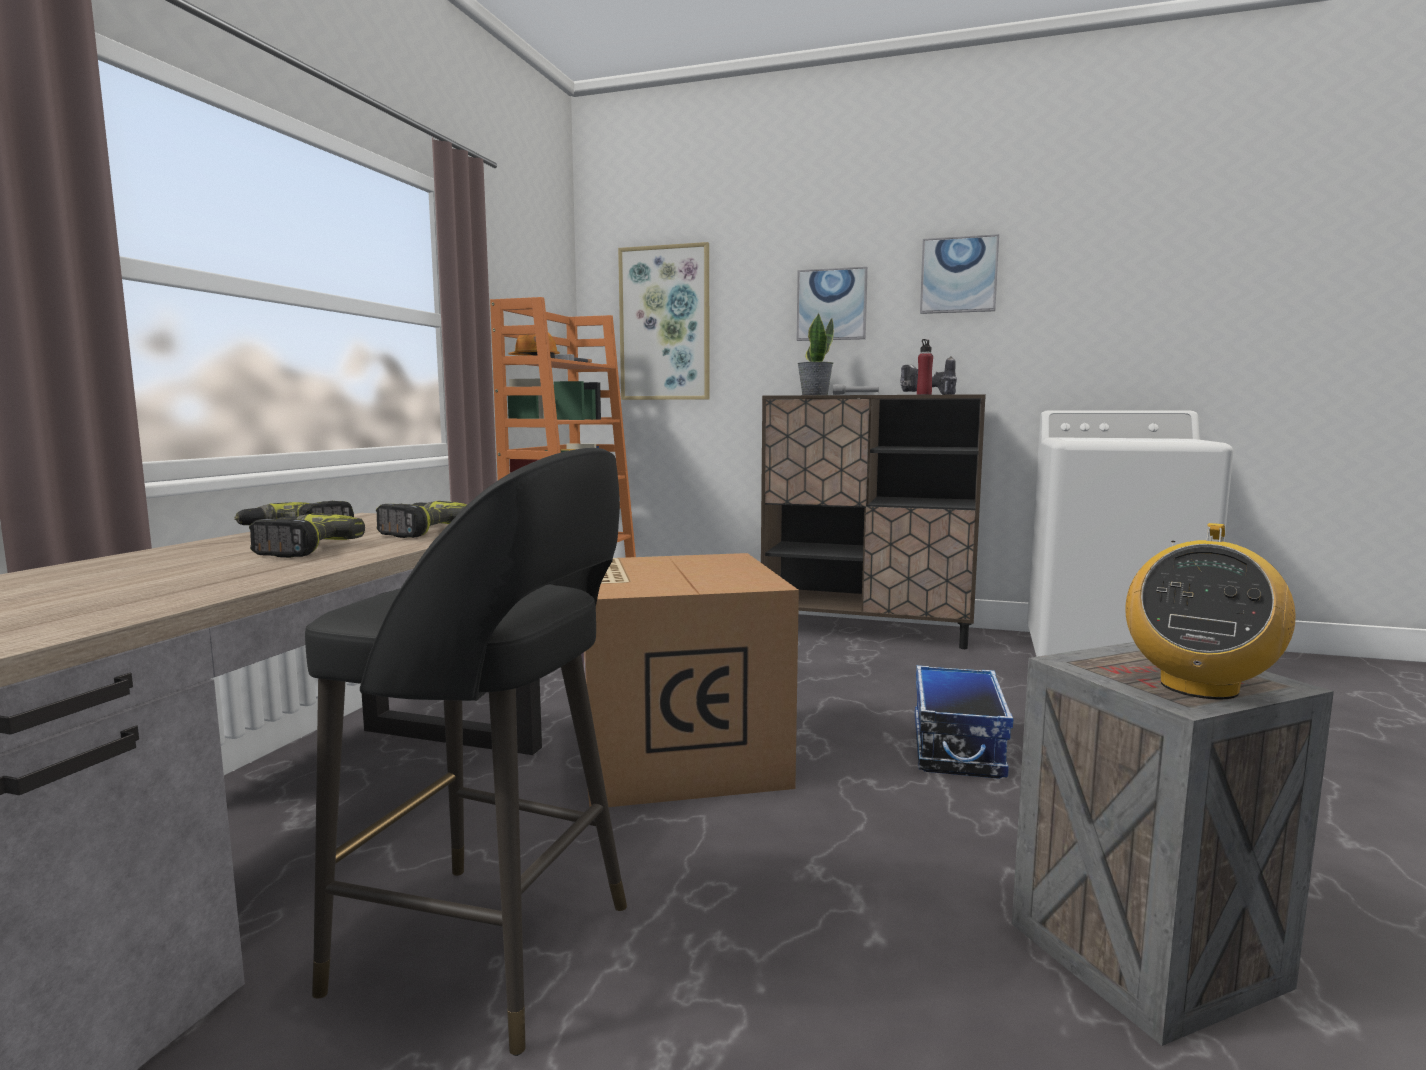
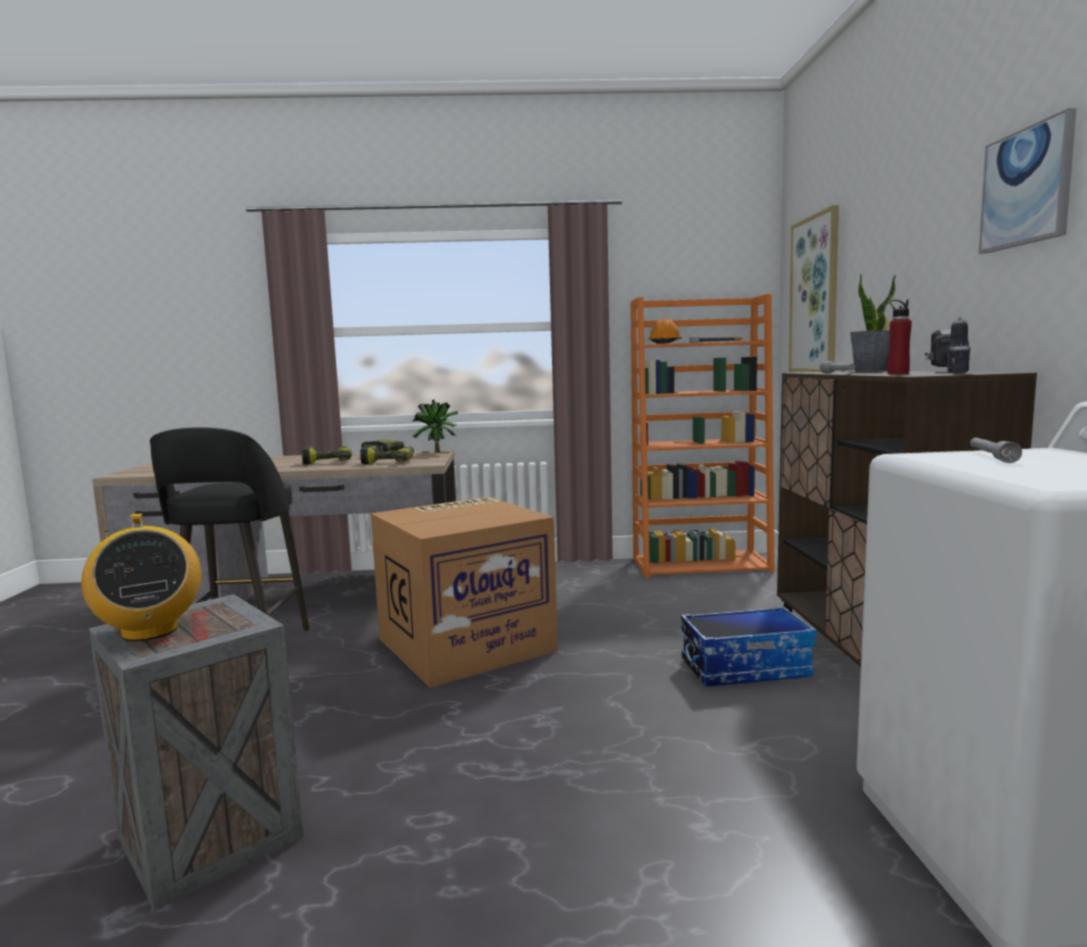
camera: 70 degrees right, 0 degrees up
(373, 517) = (437, 452): none -> potted plant
(831, 304) = (913, 255): picture -> none
(955, 746) = (551, 742): storage box -> storage box (745, 668)
(1090, 439) = (991, 457): none -> grey flashlight
(1198, 687) = (149, 631): radio -> radio turned 135 degrees counterclockwise

